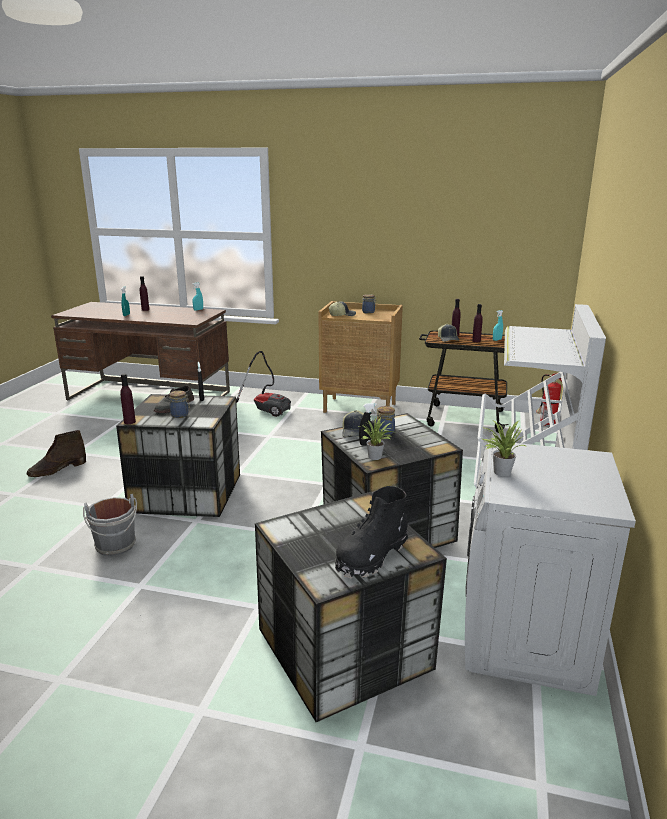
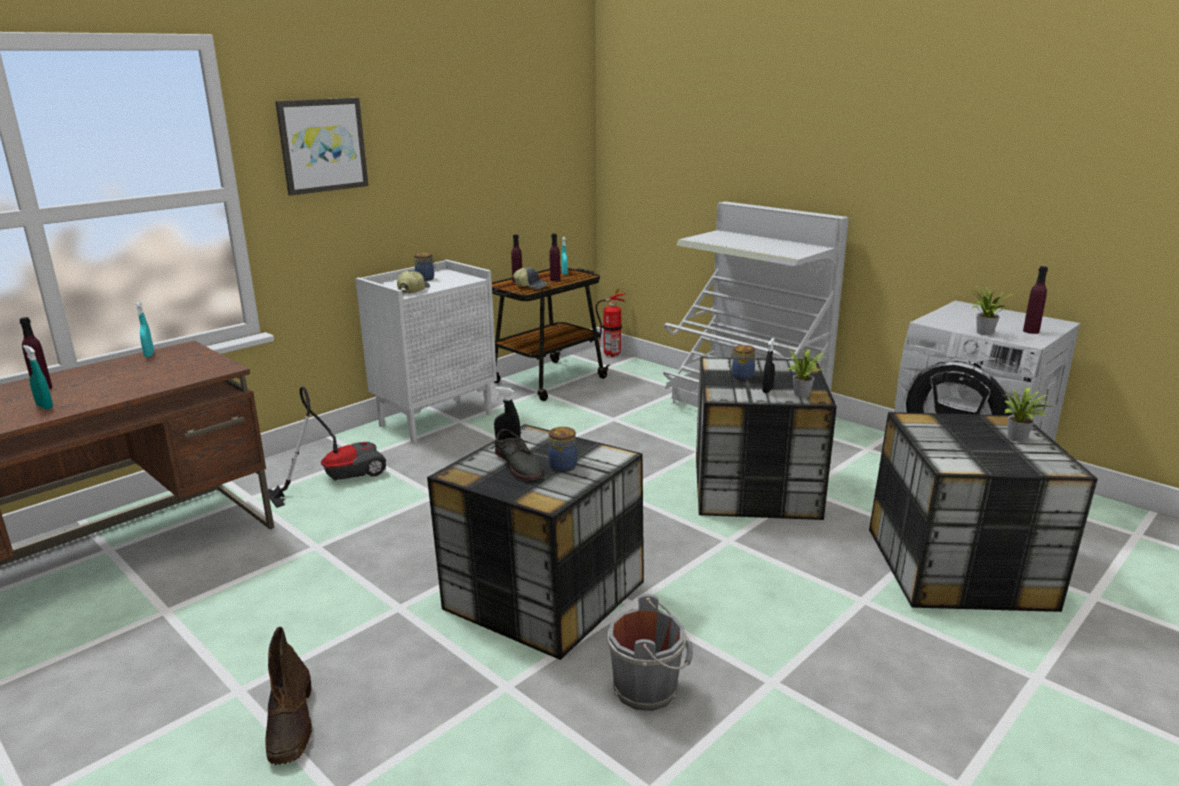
camera: 60 degrees left, 0 degrees up
(129, 422) = (550, 504): purple bottle -> purple bottle (1031, 331)
(324, 215) = (322, 145): none -> picture
(355, 432) = (728, 388): cap -> none
(360, 408) = (437, 419): brown cabinet -> white cabinet
(371, 556) = (1019, 439): black boot -> potted plant

